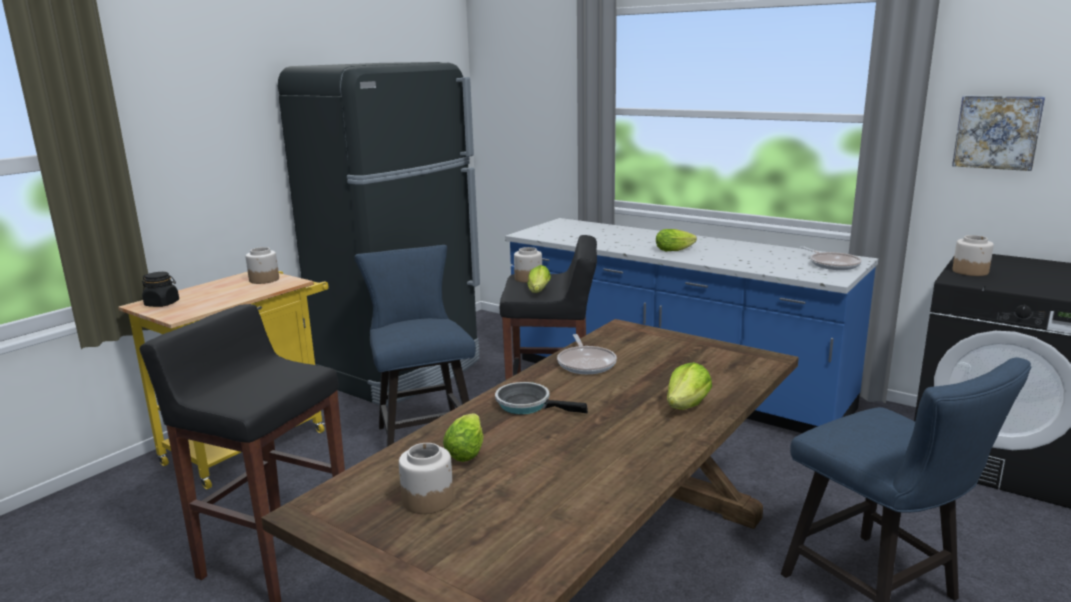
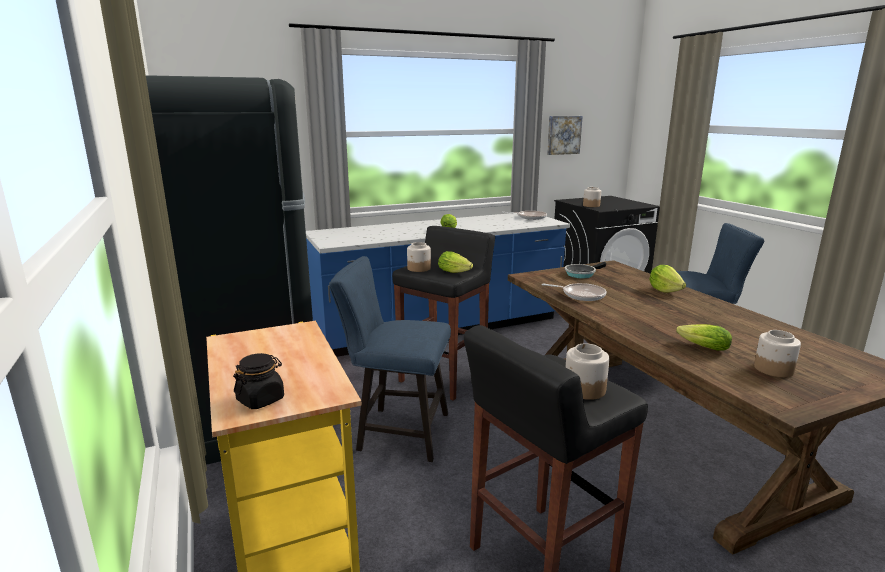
camera: 60 degrees left, 0 degrees up
(264, 279) = (265, 338): jar -> jar (584, 389)
(528, 405) = (639, 320): frying pan -> frying pan (581, 274)

